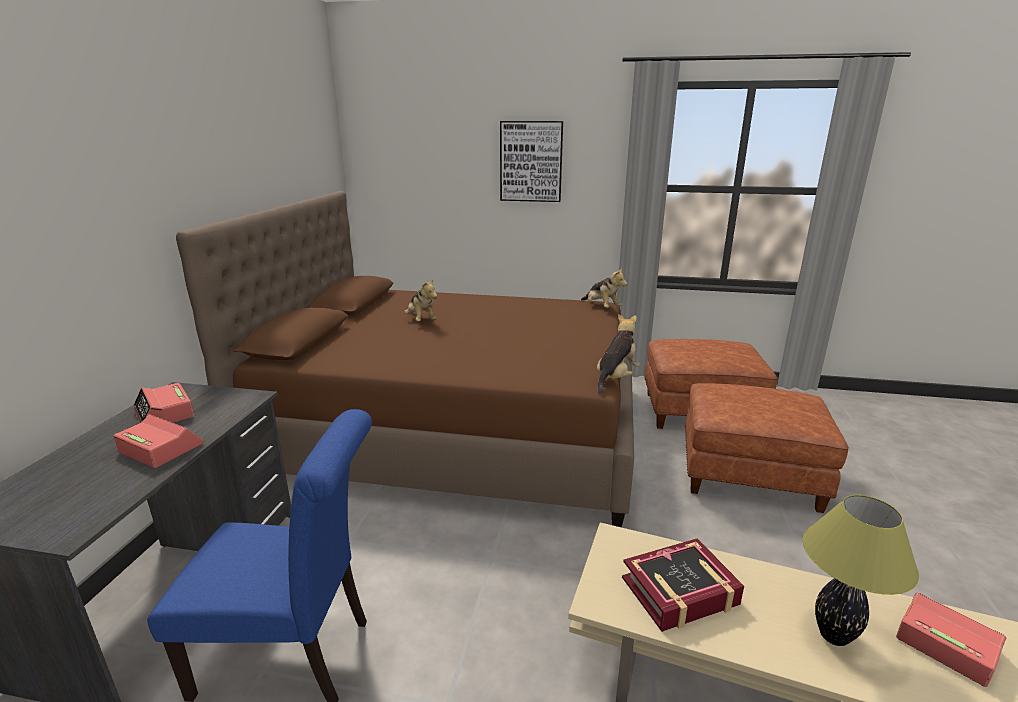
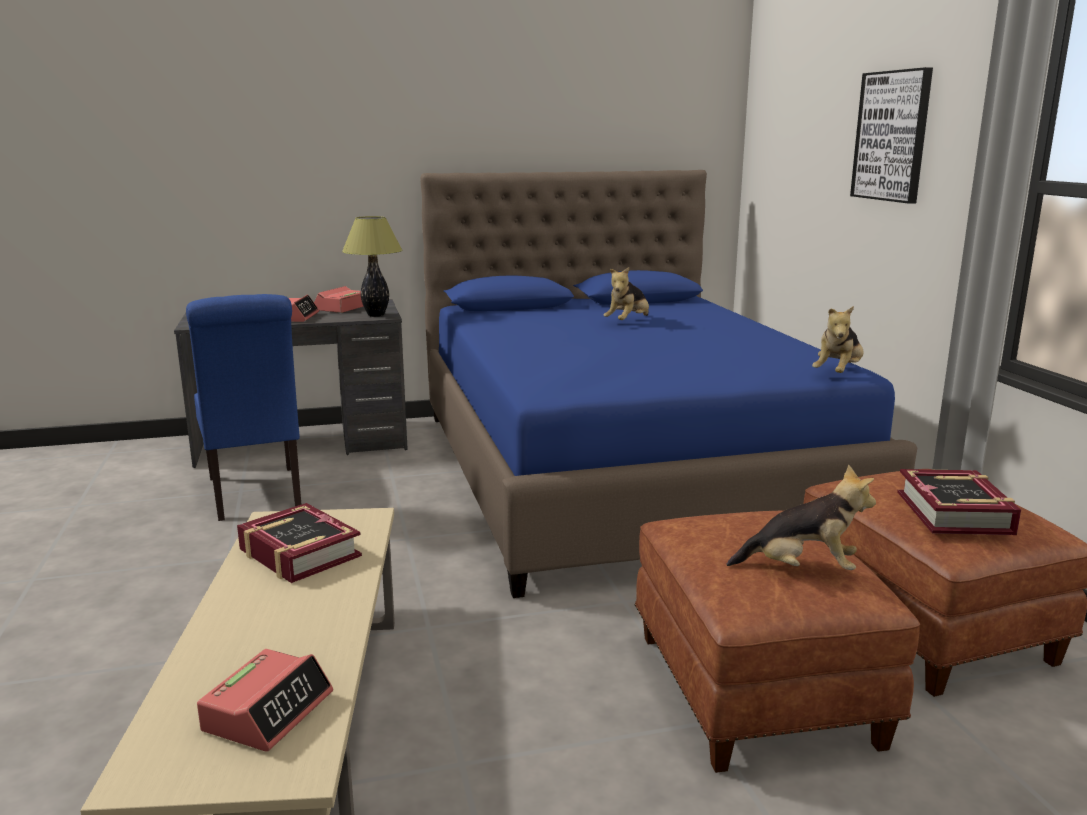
camera: 65 degrees right, 5 degrees down
(456, 428) = (624, 472): brown bed -> blue bed
(616, 378) = (577, 402): plush toy -> plush toy (802, 569)
(729, 352) = (955, 513): none -> book
(833, 635) = (261, 636): table lamp -> table lamp (376, 315)

